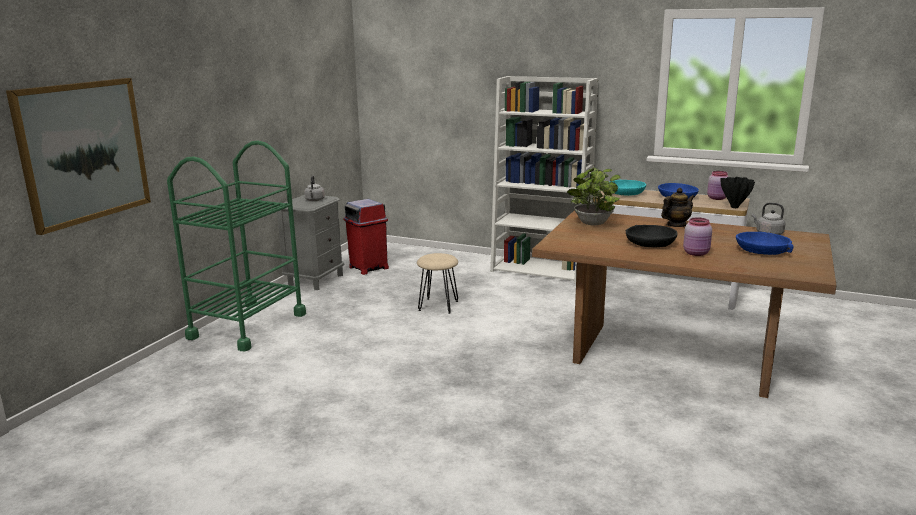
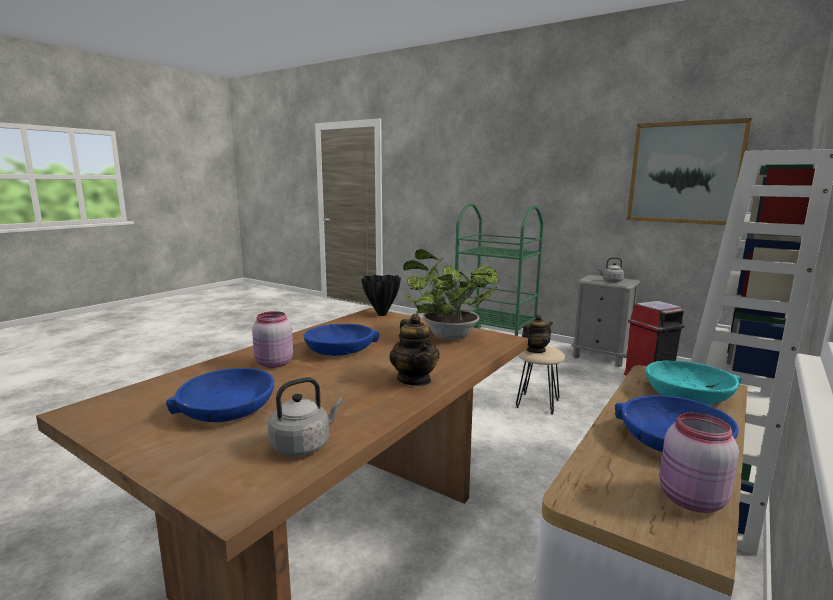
camera: 100 degrees right, 5 degrees down
(83, 152) = (438, 190): picture -> picture (684, 173)
(440, 259) = (535, 350): none -> teapot
(650, 243) = (340, 349): black bowl -> blue bowl
(735, 207) = (576, 496): black vase -> black vase (381, 315)

